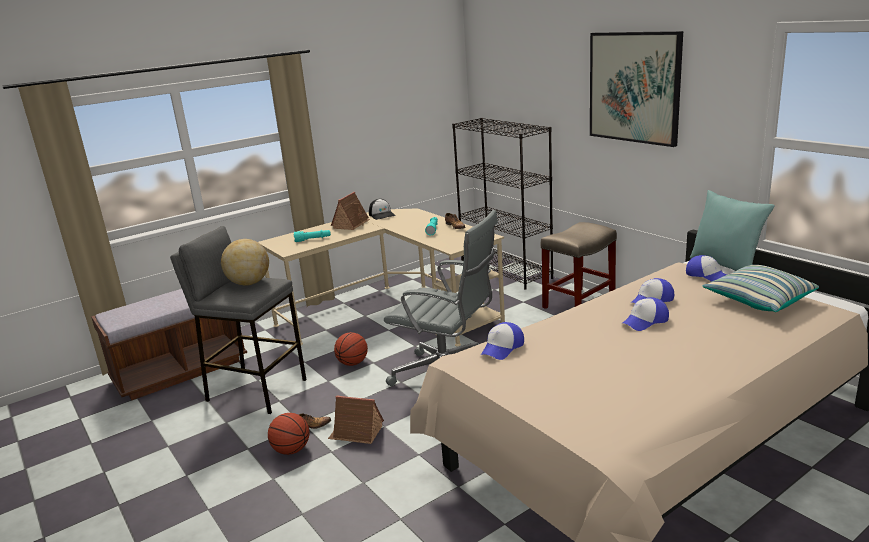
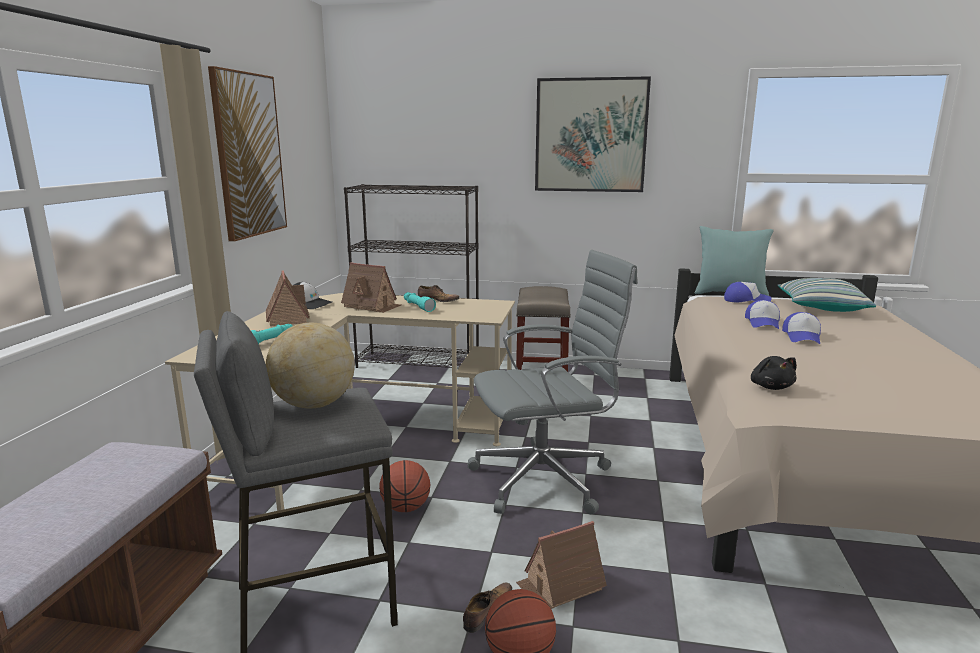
camera: 45 degrees left, 5 degrees down
(359, 108) = (249, 155): none -> picture
(410, 223) = (372, 306): none -> toy house
(502, 348) = (770, 387): cap -> black plush toy

